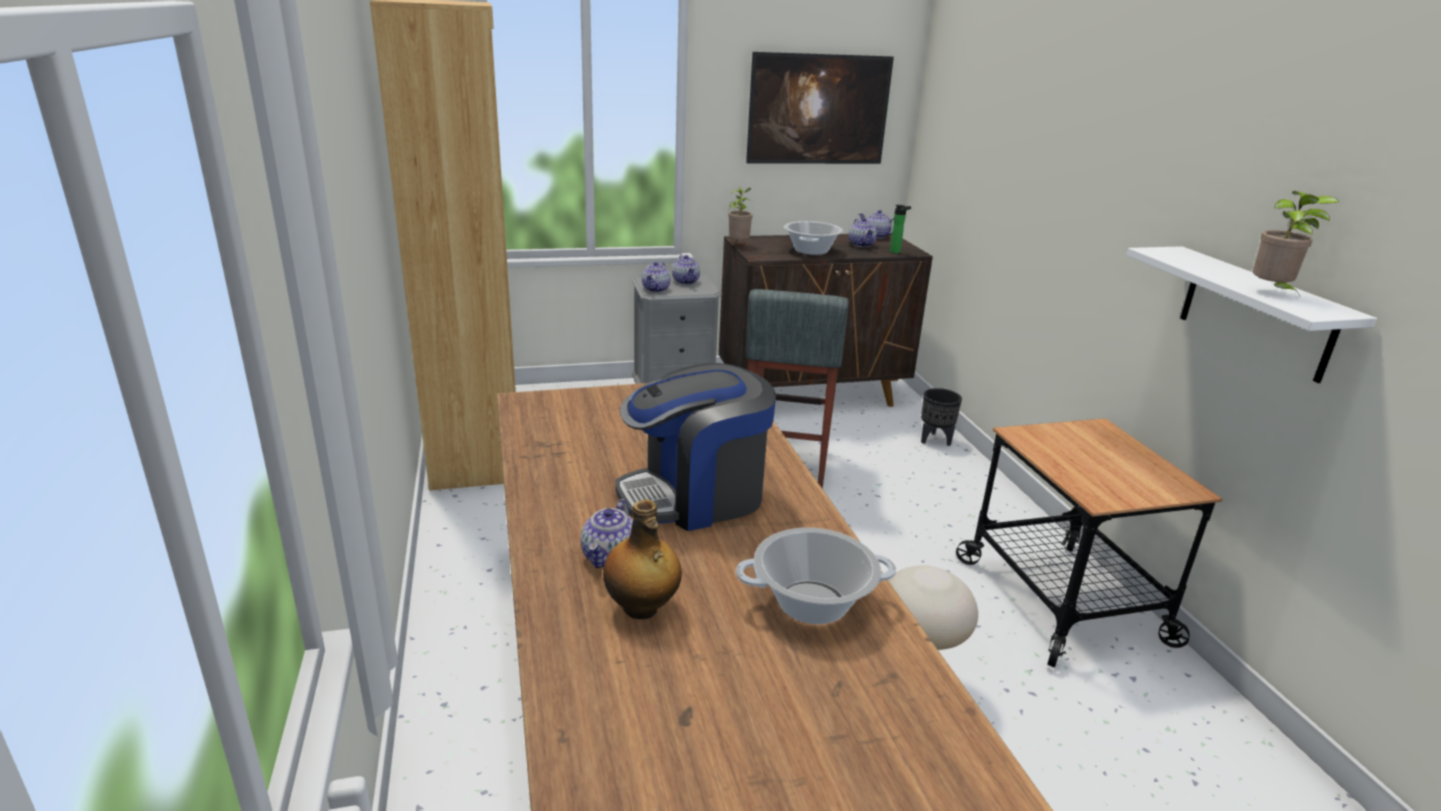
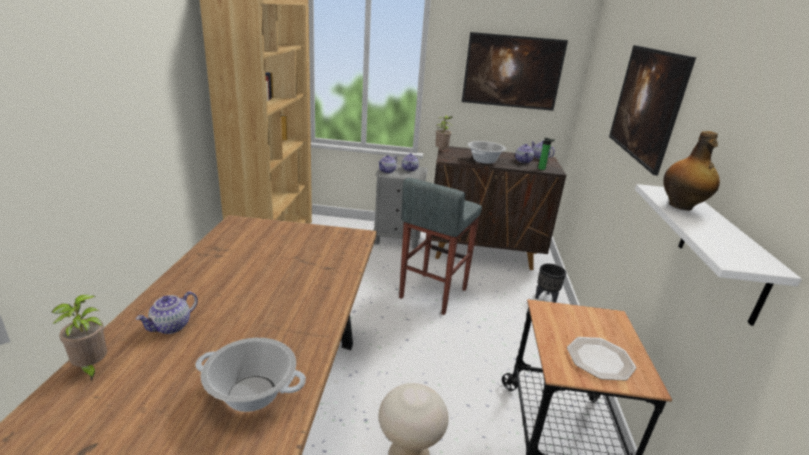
camera: 20 degrees right, 0 degrees up
(641, 609) = (148, 365): bottle -> bottle (681, 206)
(695, 496) = (263, 300): coffee machine -> none
(1065, 179) = (639, 129): none -> picture
(1126, 476) = (600, 360): none -> plate
(1271, 292) = (716, 238): potted plant -> potted plant (91, 368)

